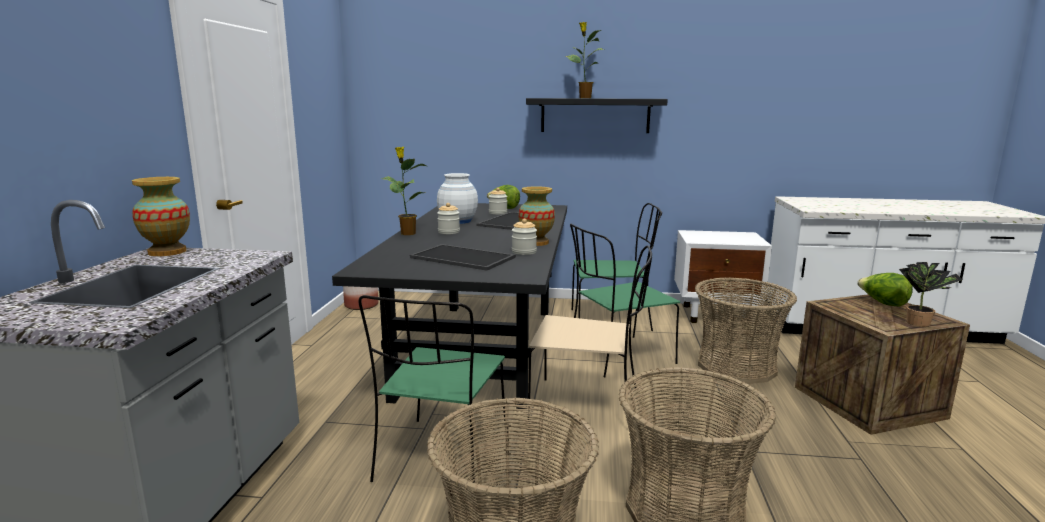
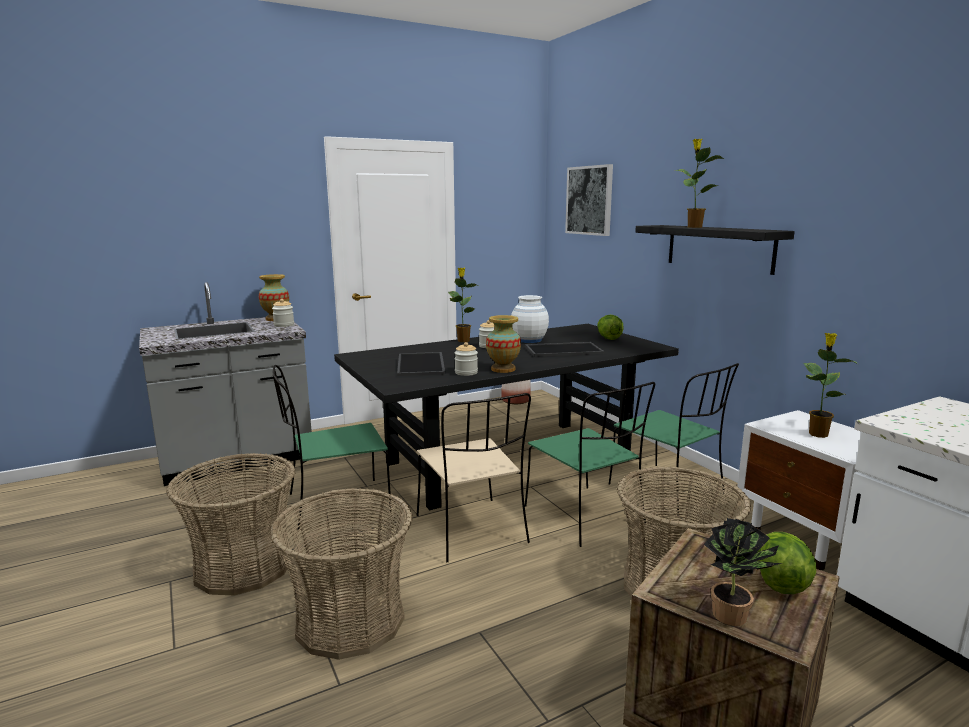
camera: 55 degrees right, 0 degrees up
(424, 75) = (589, 200): none -> picture
(498, 213) = (585, 341): jar -> jar (284, 325)
(617, 357) = (586, 516): green chair -> green chair turned 150 degrees counterclockwise
(721, 238) = (817, 434): none -> potted plant

